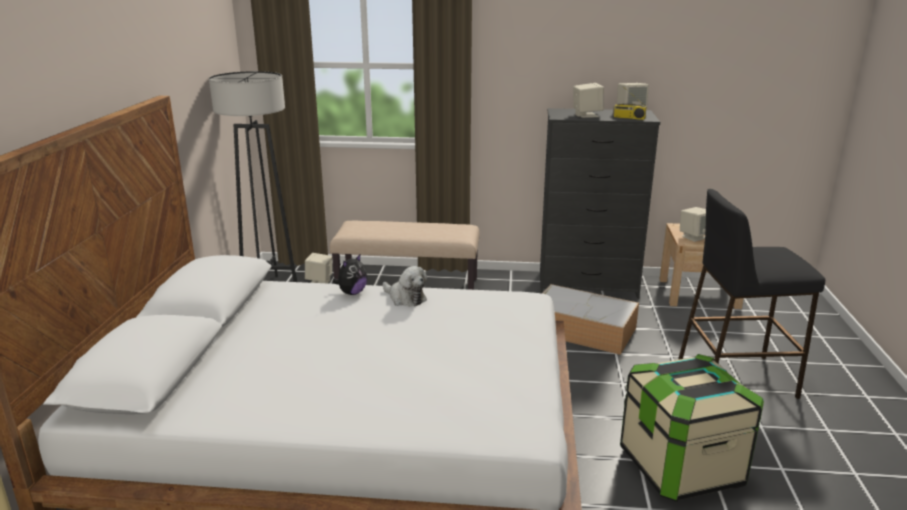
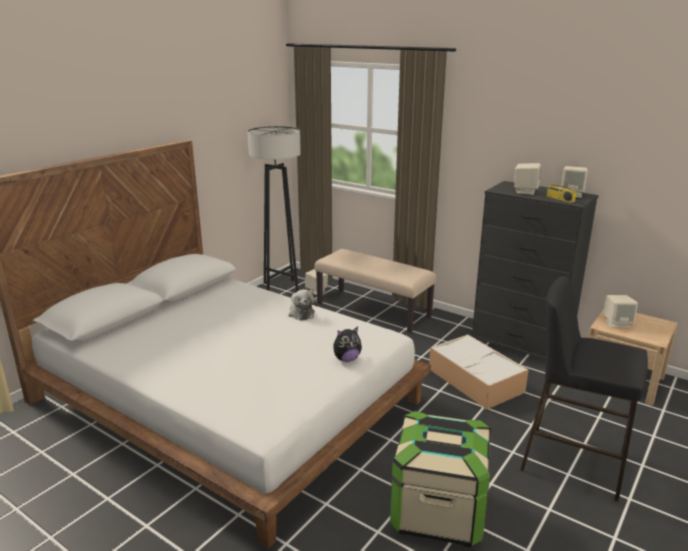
camera: 30 degrees right, 0 degrees up
(352, 292) = (272, 300): plush toy -> plush toy (346, 359)

